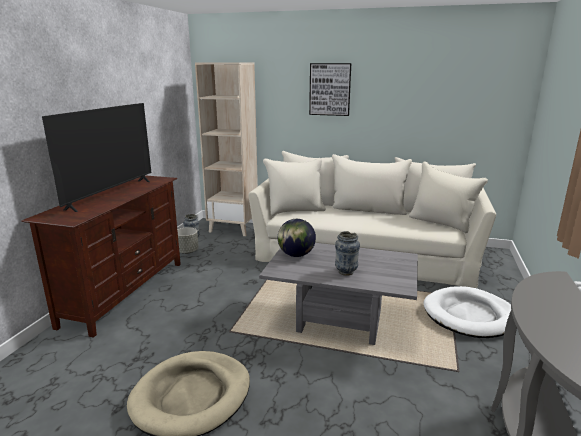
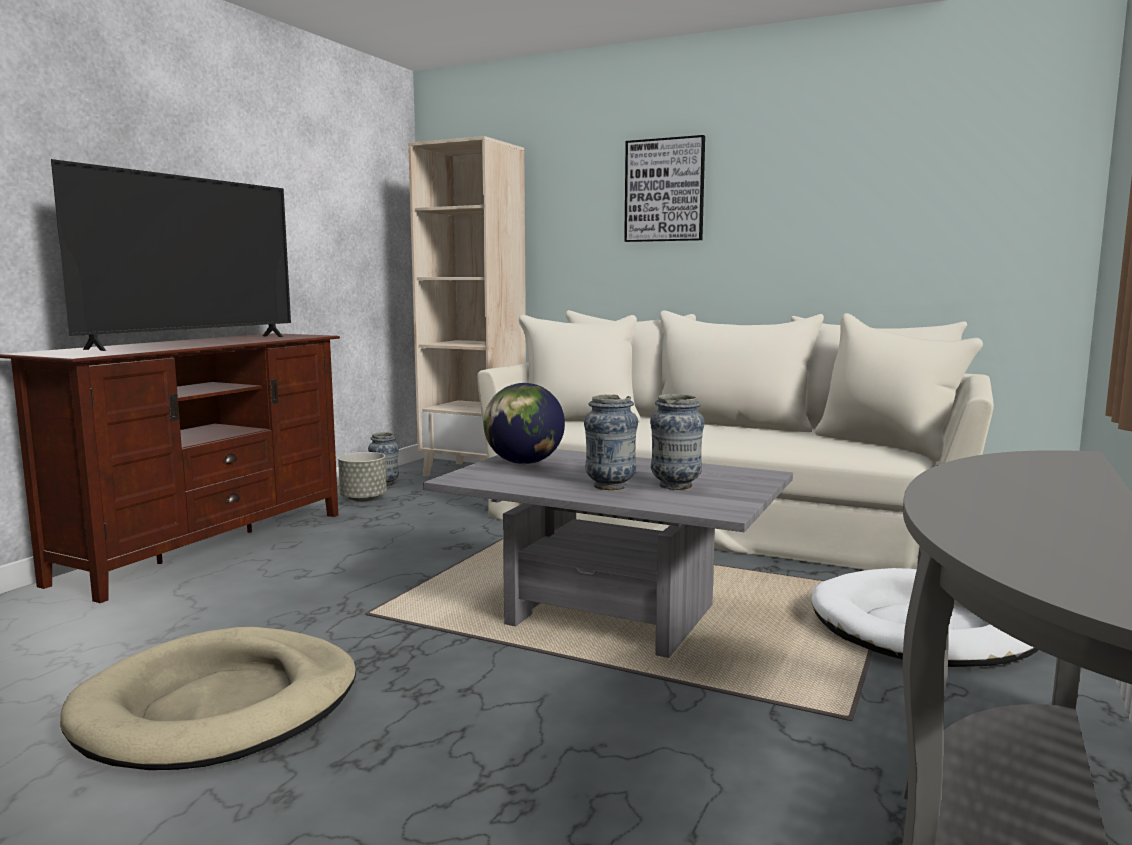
camera: 10 degrees right, 10 degrees down
(374, 269) = (675, 486): none -> vase

